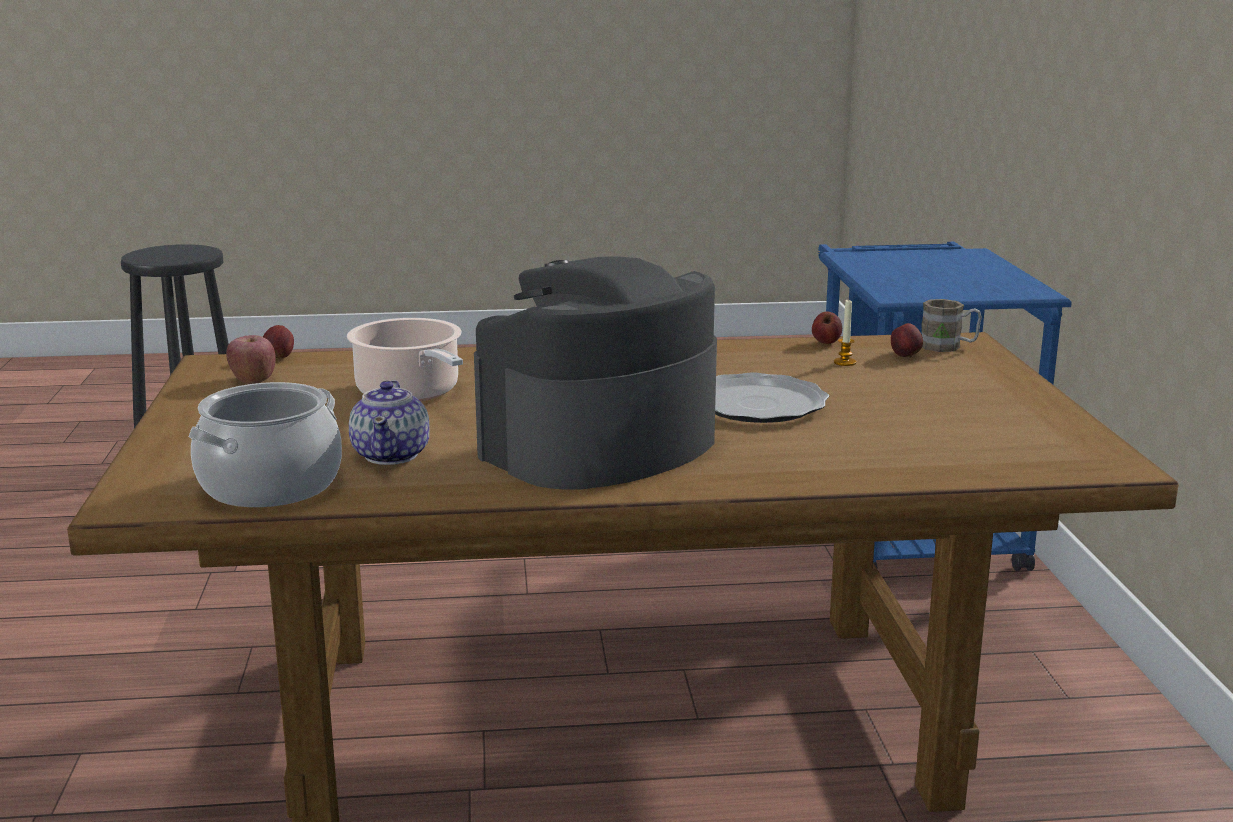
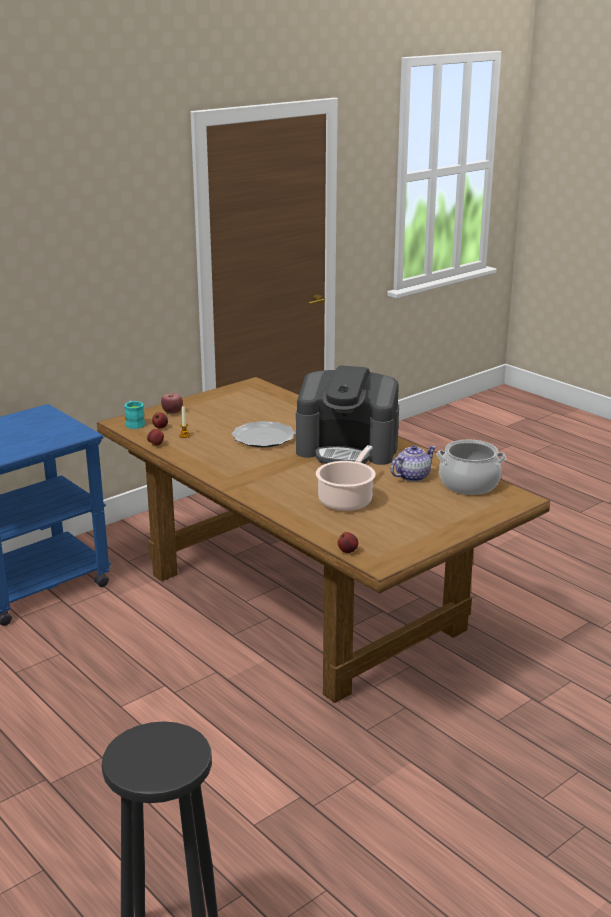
camera: 125 degrees left, 5 degrees up
(253, 380) = (385, 541): apple -> apple (172, 412)
(949, 347) = (134, 423): brown mug -> turquoise mug

